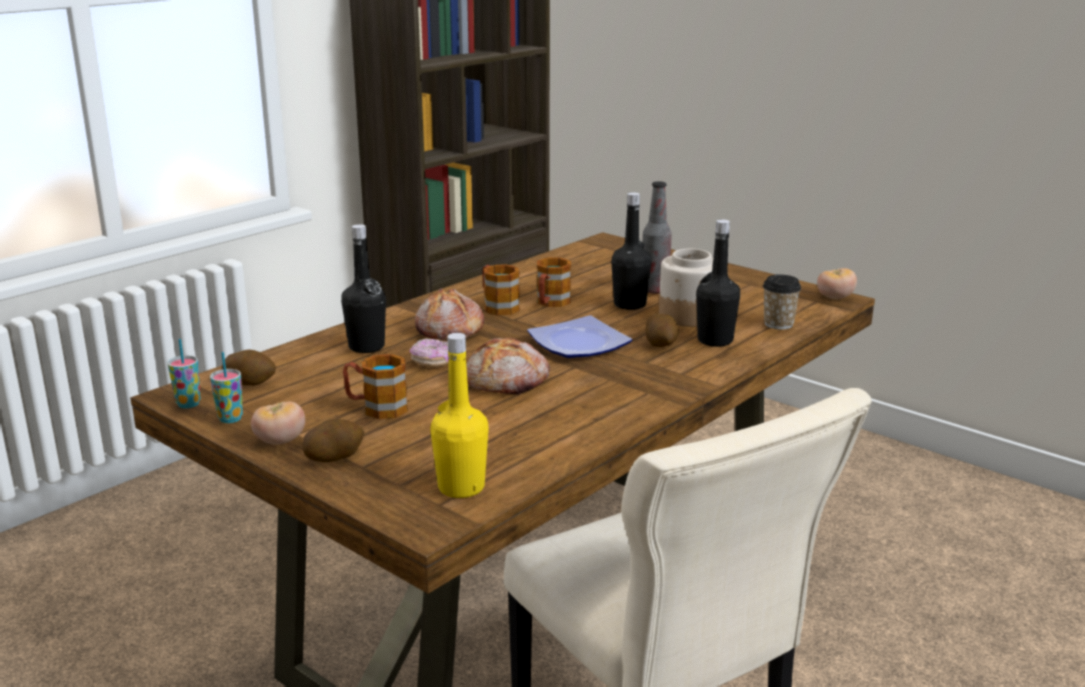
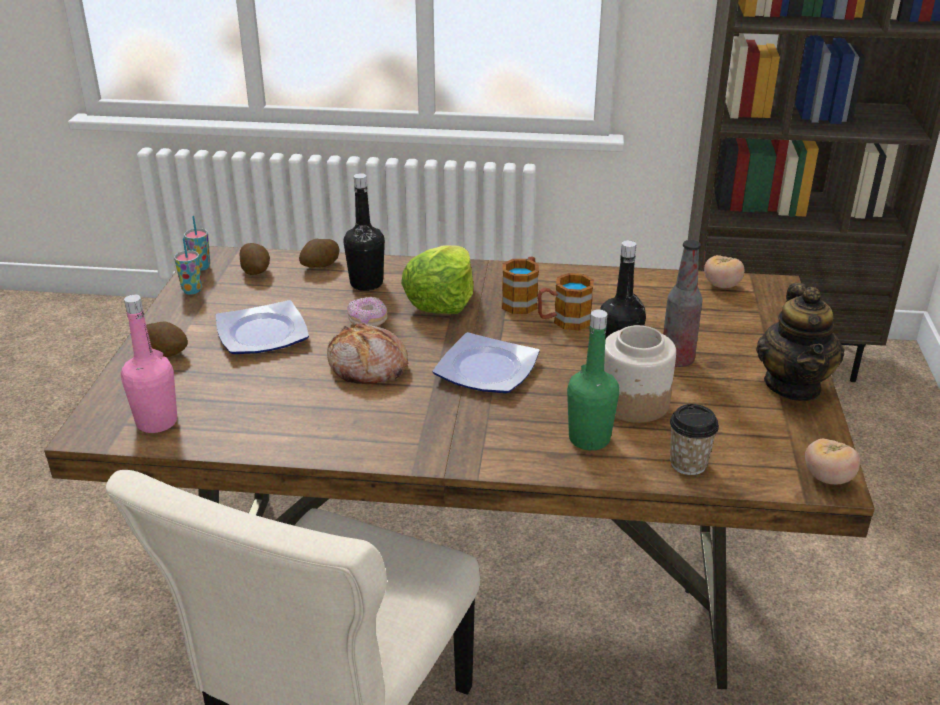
camera: 55 degrees right, 10 degrees up
(280, 441) = (172, 322): tomato -> tomato (722, 285)
(376, 408) = (260, 333): mug -> plate
(448, 330) = (441, 301): bread -> lettuce
(461, 487) = (157, 422): yellow bottle -> pink bottle
(661, 344) = (540, 412): potato -> potato (320, 266)
(715, 340) = (589, 439): black bottle -> green bottle
(728, 274) = (793, 385): none -> teapot

